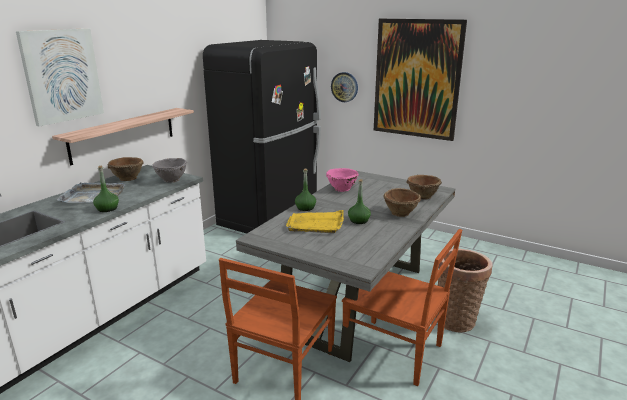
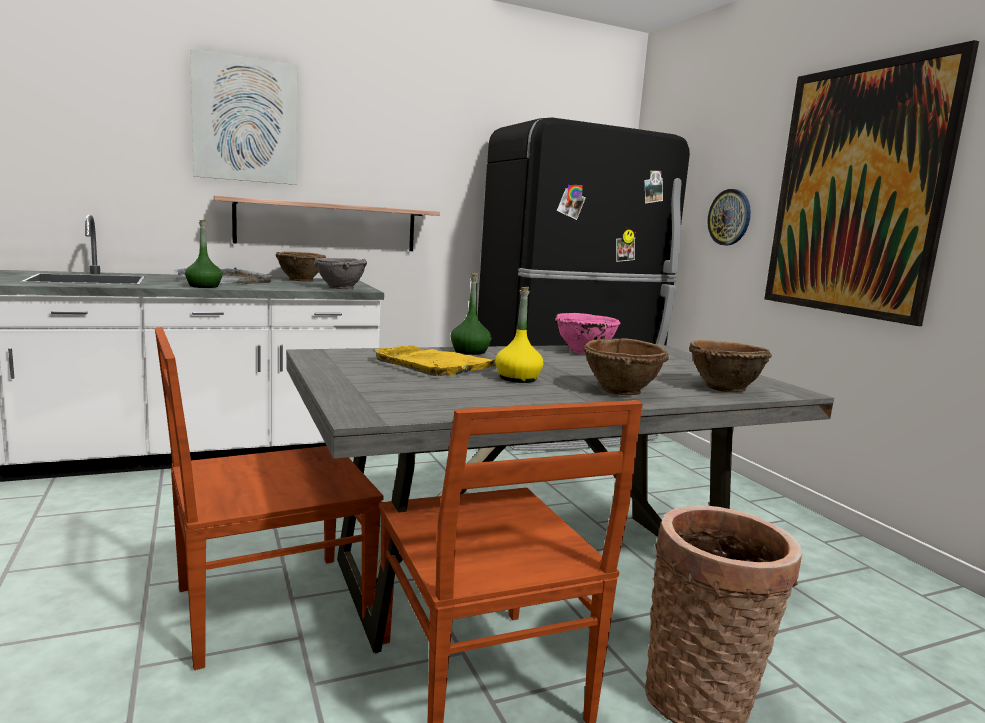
camera: 35 degrees right, 10 degrees down
(359, 220) = (517, 378): green bottle -> yellow bottle

